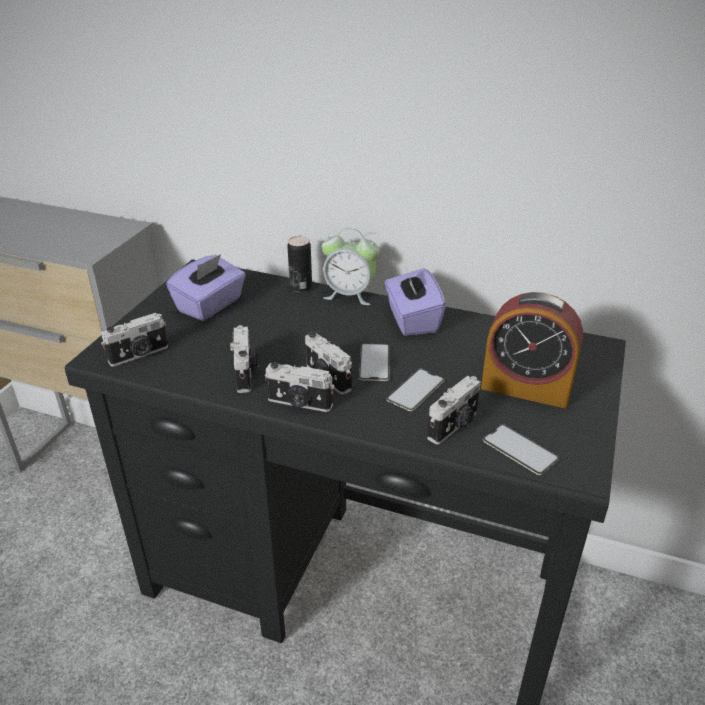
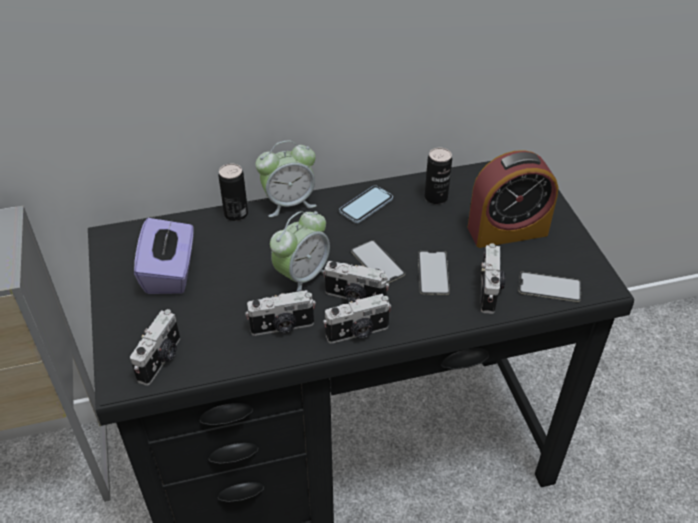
camera: 35 degrees left, 10 degrees up
(246, 373) = (282, 327): camera -> camera turned 120 degrees clockwise
(301, 346) = (302, 276): none -> alarm clock
(412, 320) = (366, 205): purple tissue box -> phone
(483, 337) = (436, 197): none -> can

